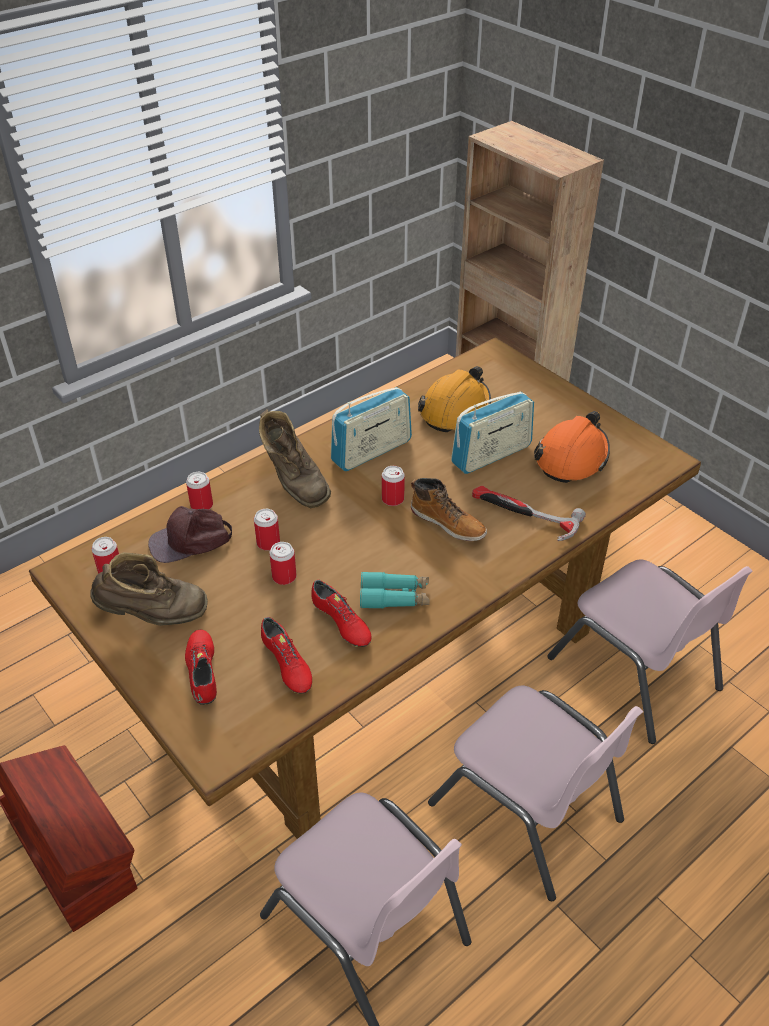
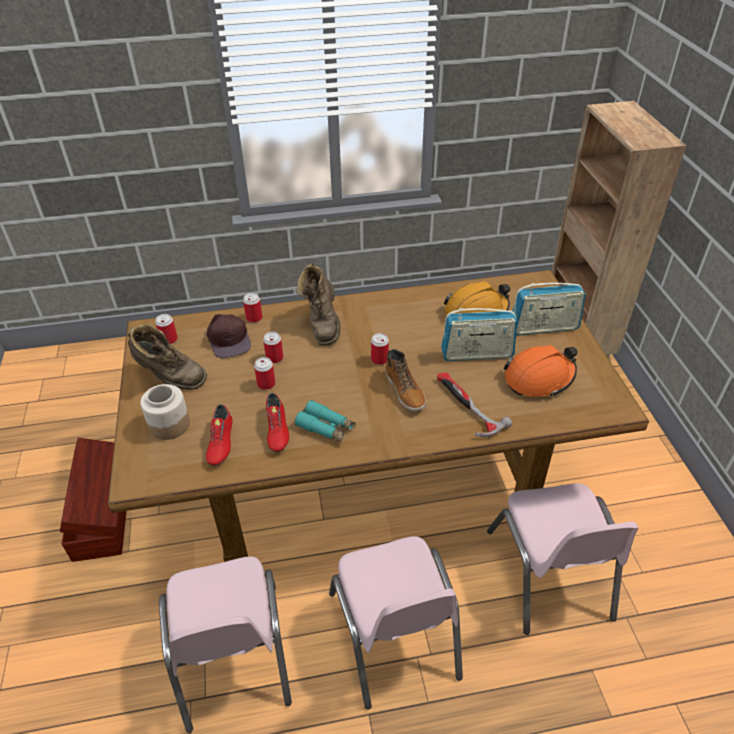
camera: 30 degrees right, 0 degrees up
(191, 541) = (229, 338): brown cap -> brown cap turned 120 degrees counterclockwise
(203, 672) = (169, 425): red shoe -> jar
(371, 451) = (392, 321): radio -> radio (543, 328)

